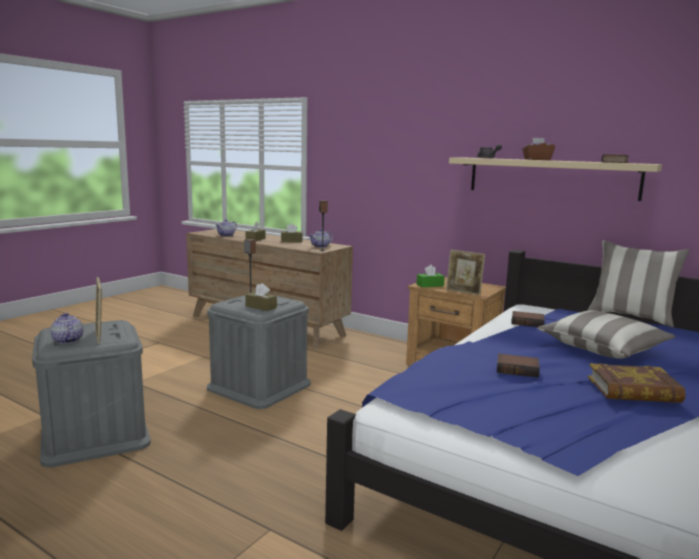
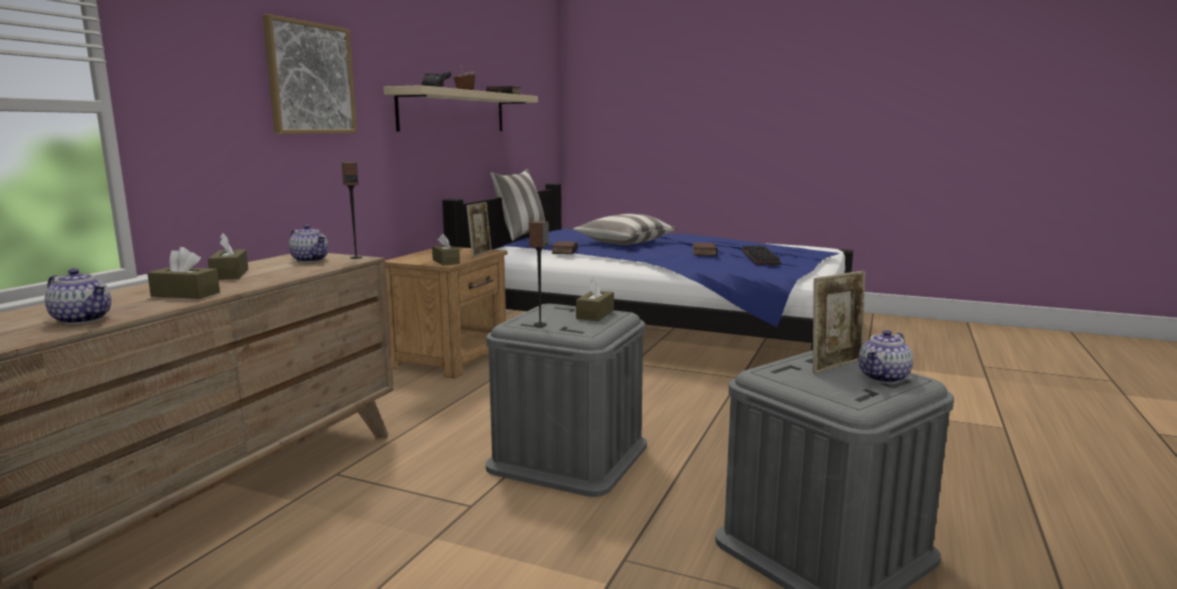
camera: 100 degrees left, 0 degrees up
(401, 154) = (310, 78): none -> picture
(430, 285) = (446, 262): green tissue box -> brown tissue box
(487, 392) = (758, 257): none -> keyboard
(633, 390) = (712, 240): book -> none

